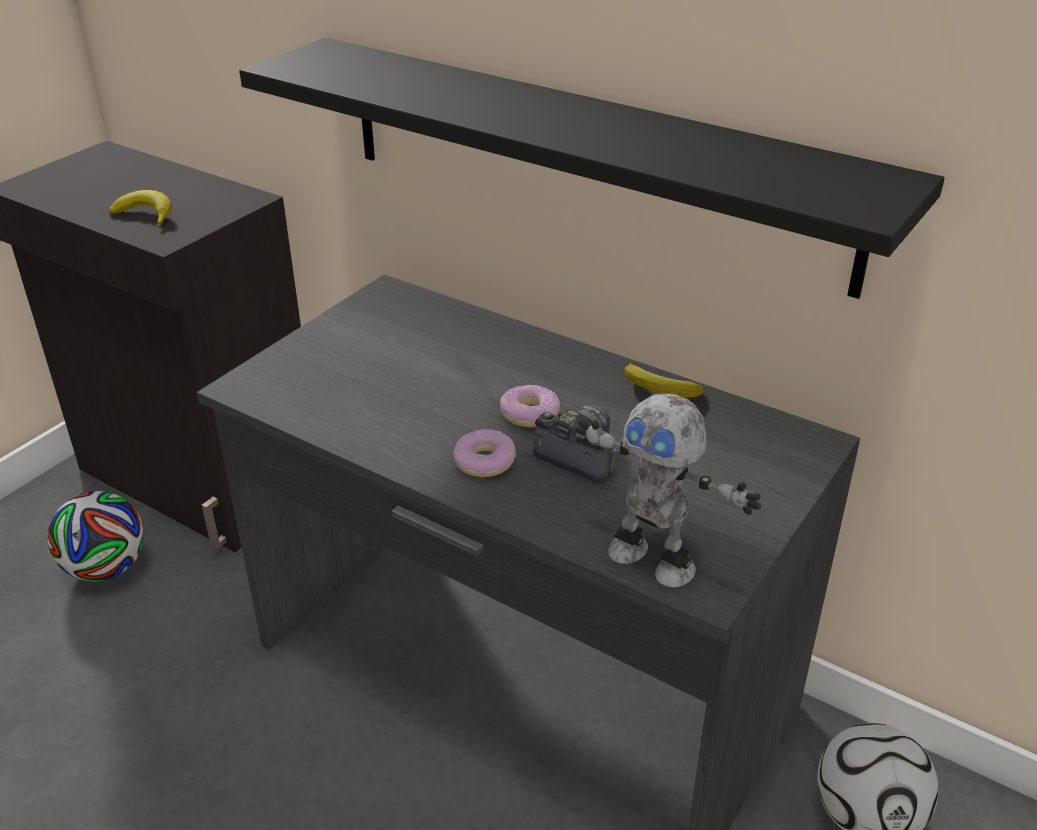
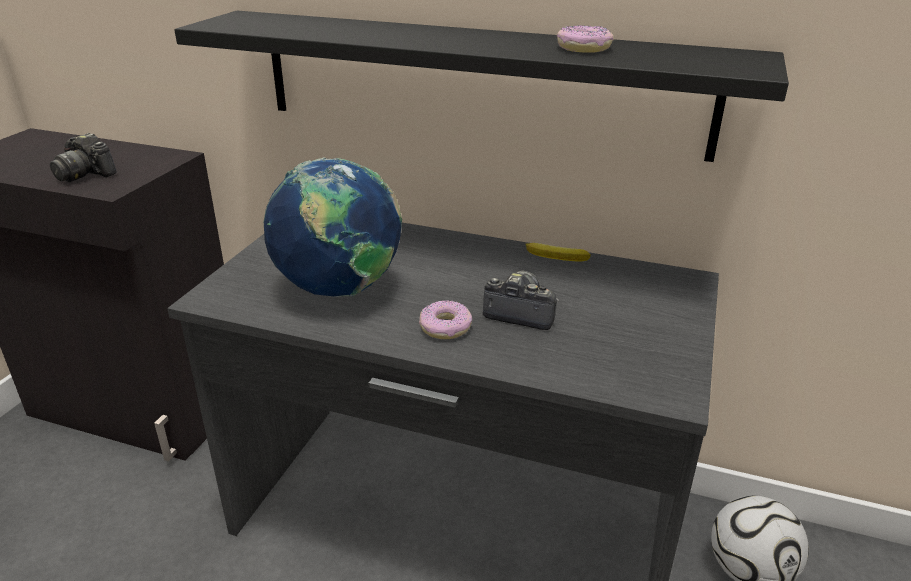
camera: 15 degrees left, 5 degrees down
(106, 568) = (69, 494): football -> none
(146, 215) = (85, 174): banana -> camera
(386, 397) = (340, 291): none -> globe
(530, 413) = (465, 288): donut -> donut (583, 48)
(653, 559) = (620, 380): toy robot -> none

